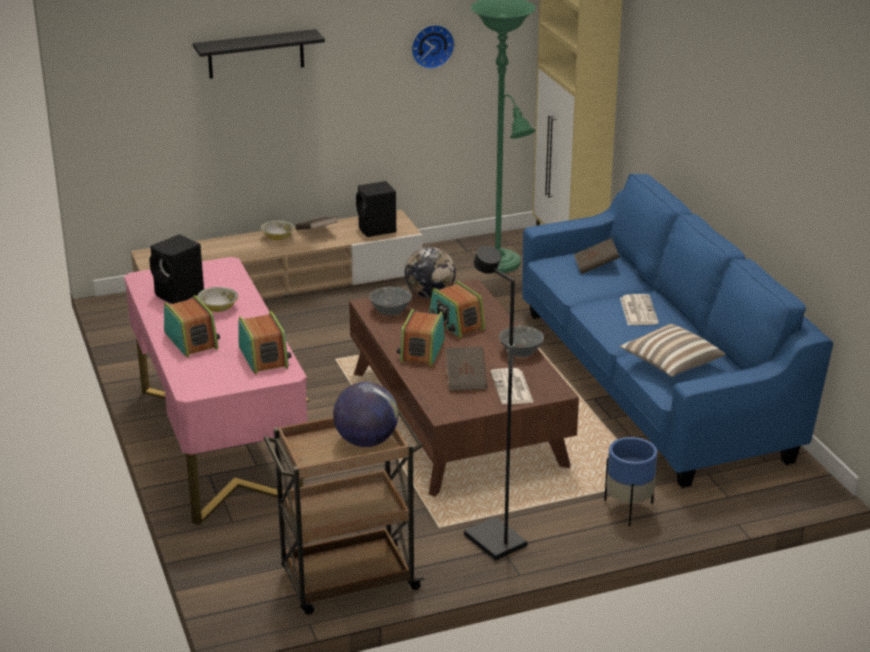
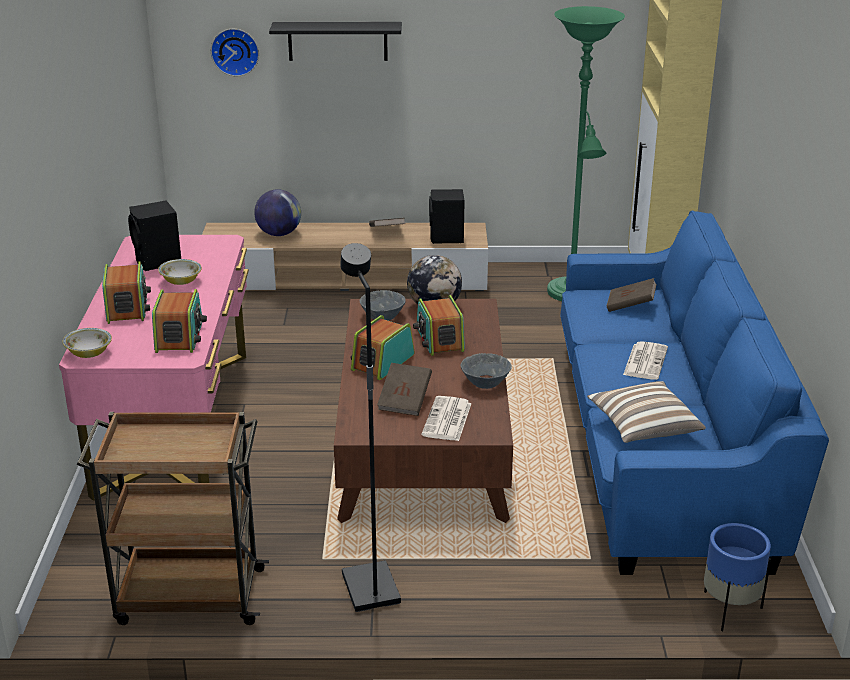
camera: 20 degrees right, 0 degrees up
(278, 237) = (347, 231): bowl -> bowl (89, 353)
(366, 441) = (197, 446): globe -> globe (279, 234)
(431, 45) = (526, 54): wall clock -> wall clock (235, 51)
(628, 510) = (542, 587): blue planter -> blue planter (728, 610)

